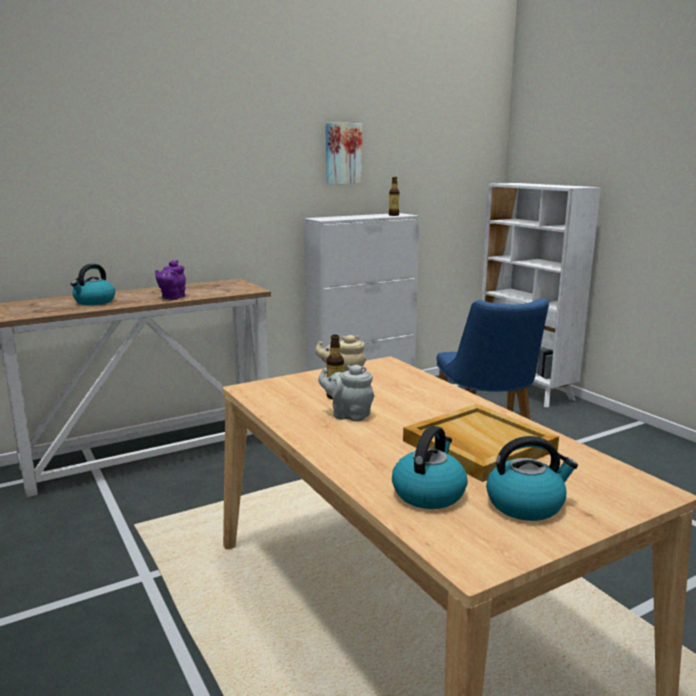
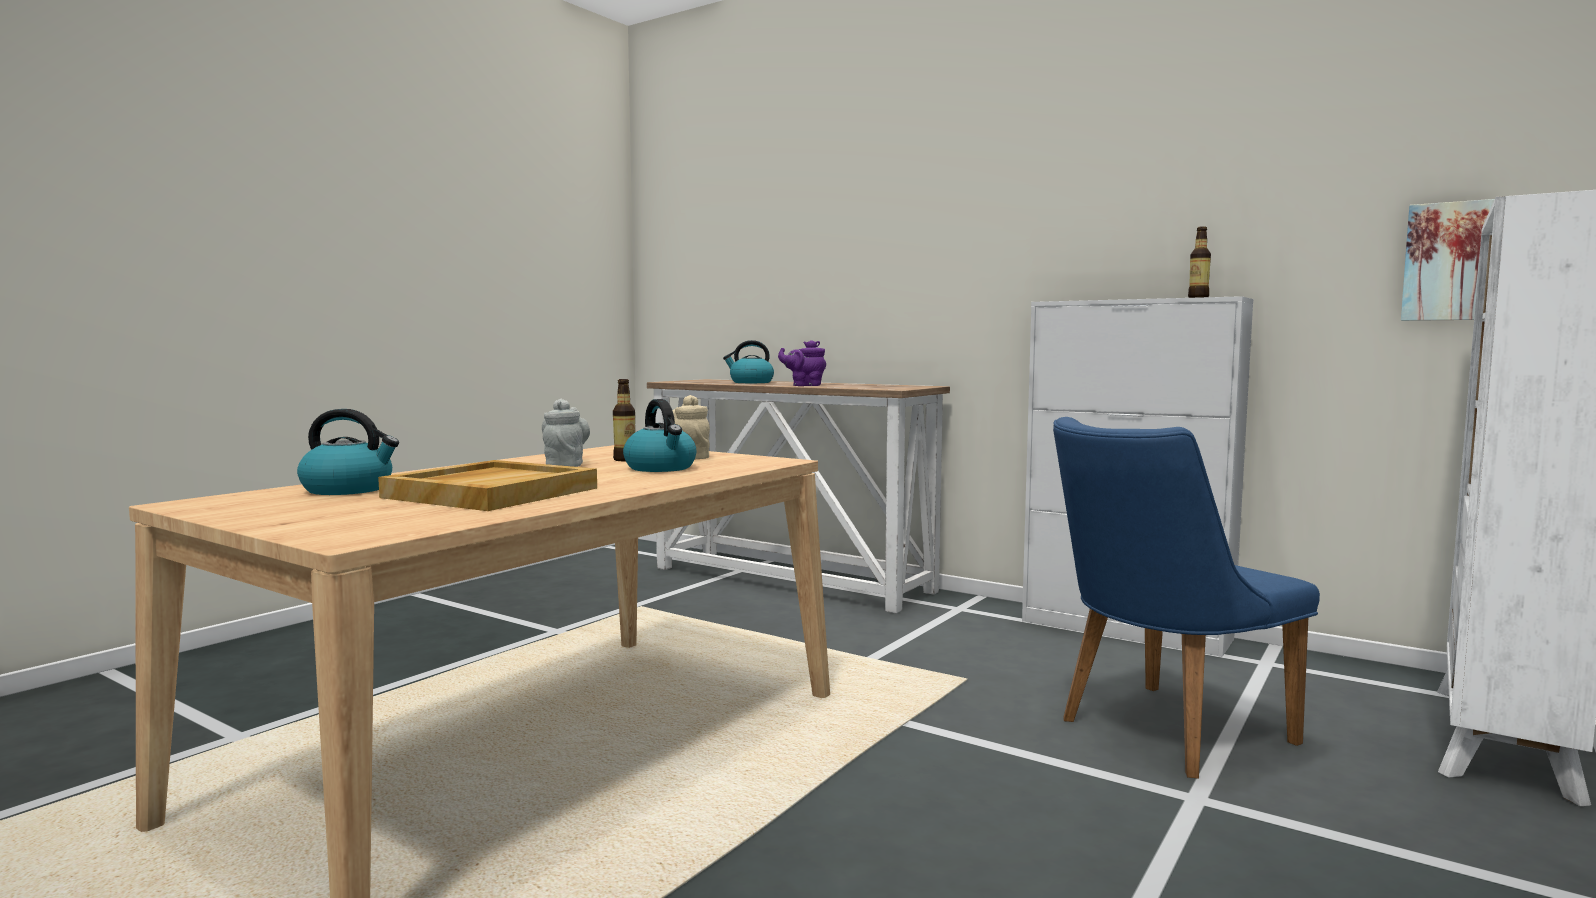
camera: 65 degrees right, 10 degrees down
(342, 153) = (1133, 199): picture -> picture (1450, 262)
(526, 504) = (315, 508): kettle -> kettle (661, 468)

